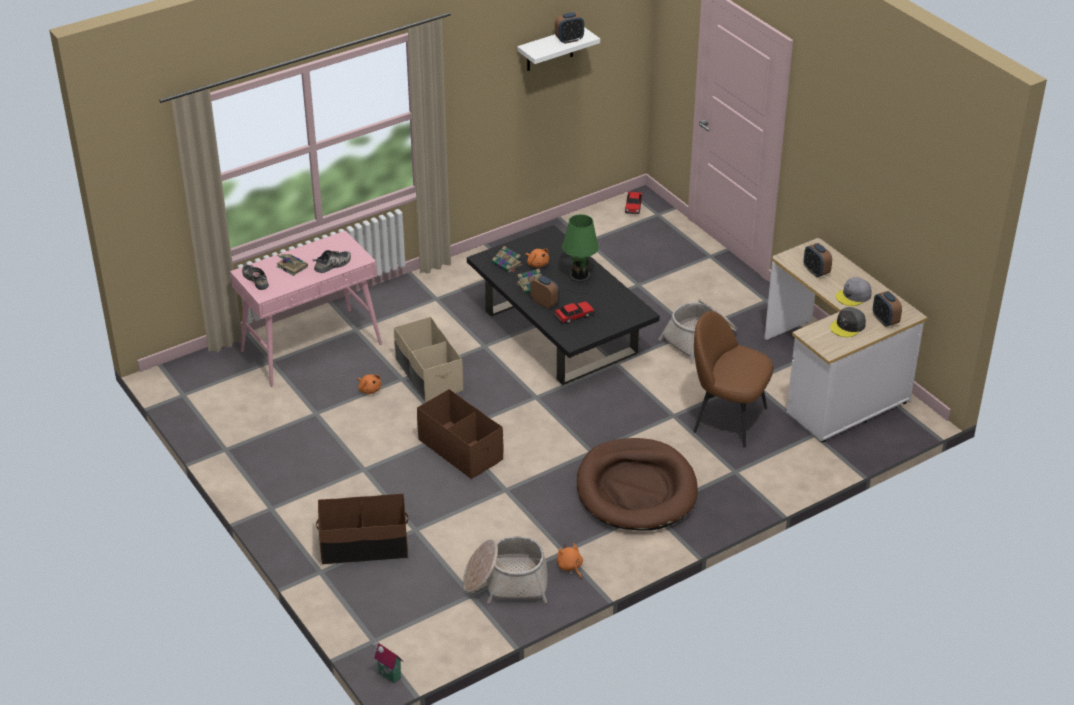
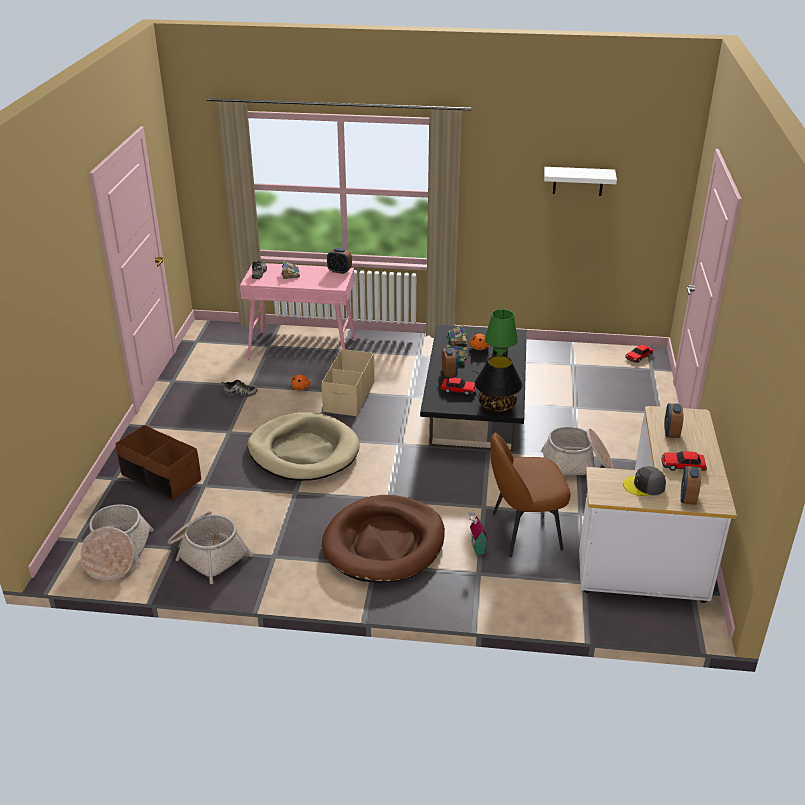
camera: 40 degrees right, 5 degrees down
(333, 265) = (315, 282): shoe -> shoe (239, 393)
(388, 676) = (51, 568): toy house -> toy house (476, 548)
(428, 629) = (117, 554): none -> basket
(461, 449) = (303, 451): brown storage box -> beige dog bed
(569, 40) = (590, 174): alarm clock -> alarm clock (339, 271)
(570, 567) = (262, 569): orange plush toy -> none
(623, 314) = (496, 405): none -> black table lamp
(728, 419) = (524, 531): brown chair -> brown chair turned 75 degrees counterclockwise
(853, 296) = (682, 465): grey cap -> toy car

